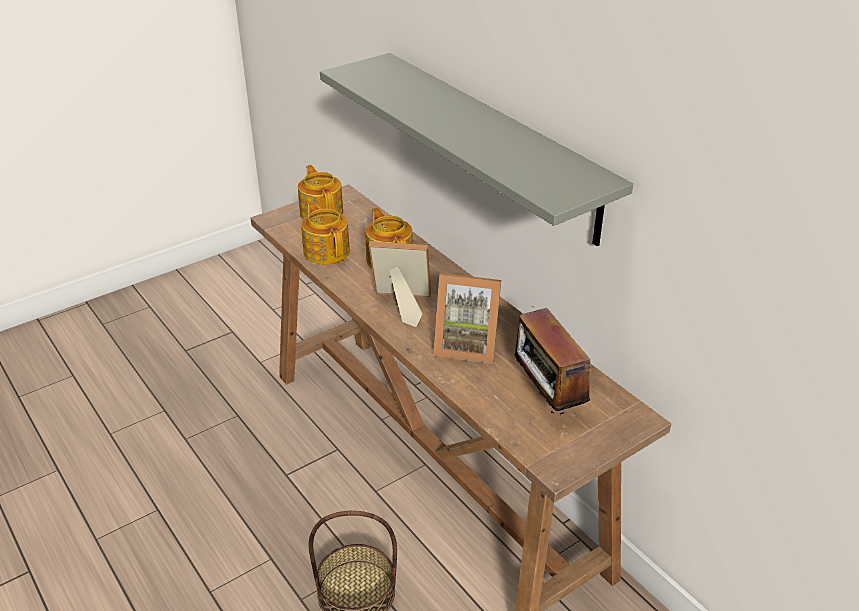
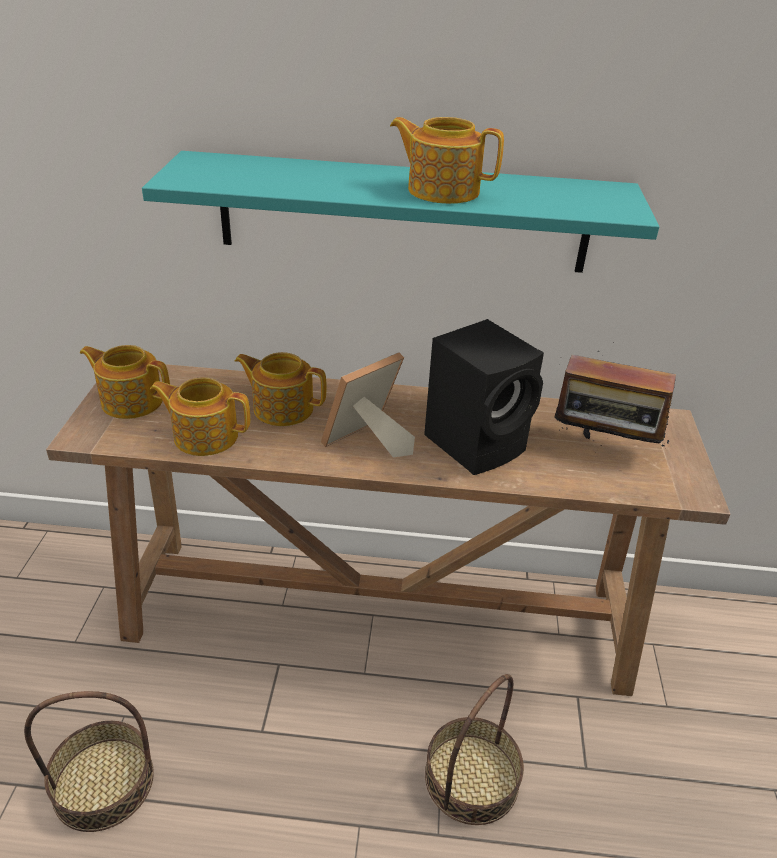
camera: 50 degrees left, 0 degrees up
(194, 439) = (103, 783): none -> basket
(466, 345) = (478, 443): picture frame -> black speaker
(473, 134) = (442, 190): none -> teapot
(493, 145) = (403, 213): grey shelf -> turquoise shelf

